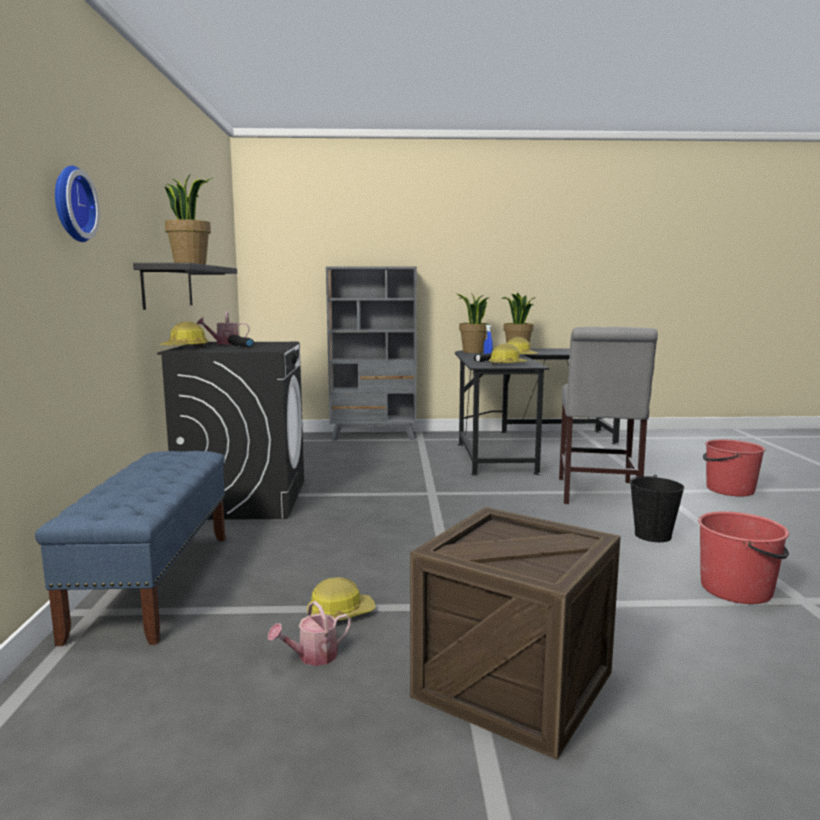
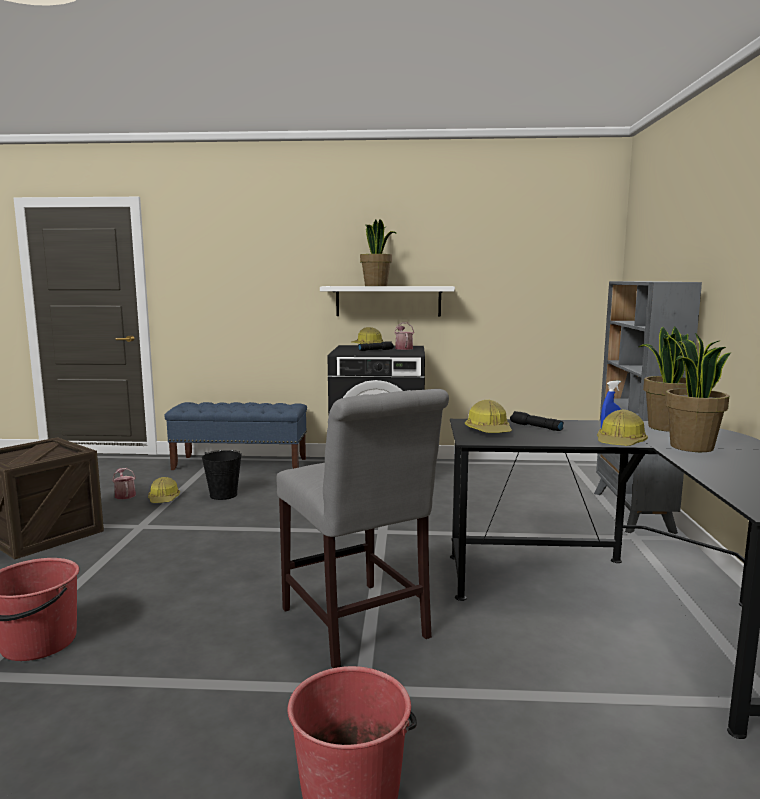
camera: 95 degrees right, 0 degrees up
(70, 204) = (250, 259): wall clock -> none
(168, 286) = (388, 301): black shelf -> white shelf
(597, 494) = (357, 627): grey chair -> grey chair turned 135 degrees counterclockwise
(653, 535) = (195, 632): black bucket -> black bucket (223, 495)

